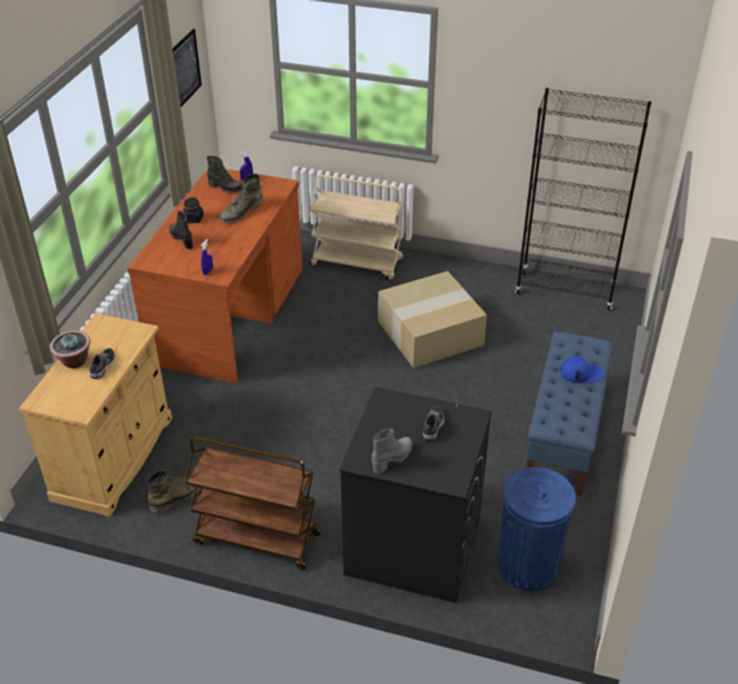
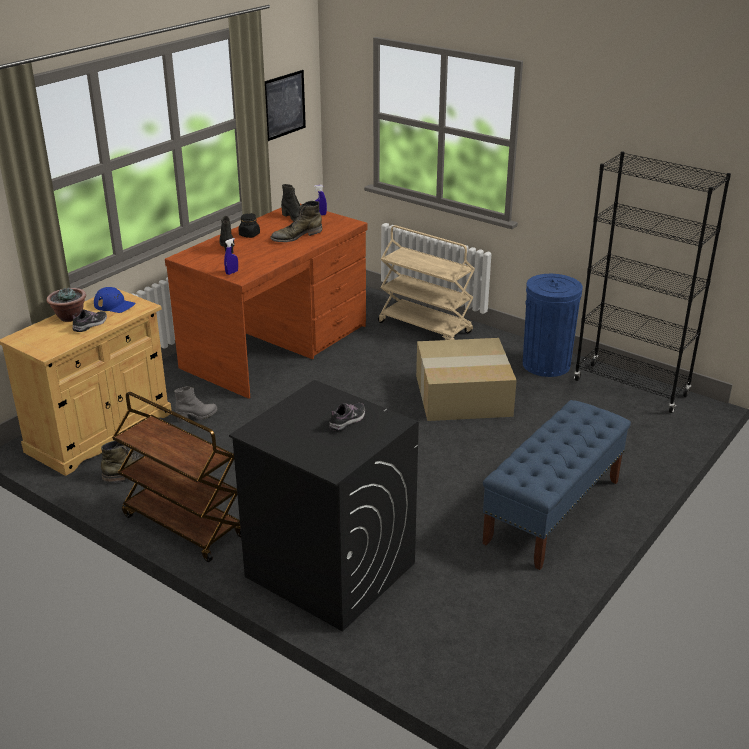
camera: 20 degrees right, 10 degrees down
(393, 459) = (287, 437): grey boot -> grey boot (197, 416)
(527, 566) = (439, 618): blue trash can -> blue trash can (546, 364)
(581, 373) = (575, 438): blue cap -> blue cap (114, 305)

